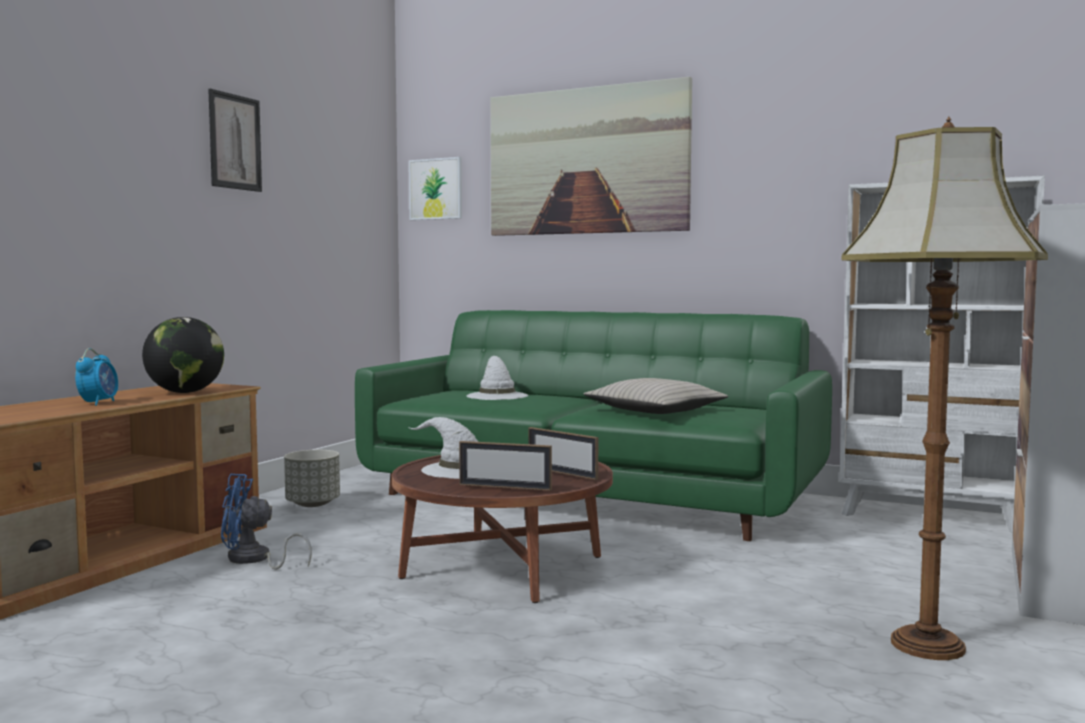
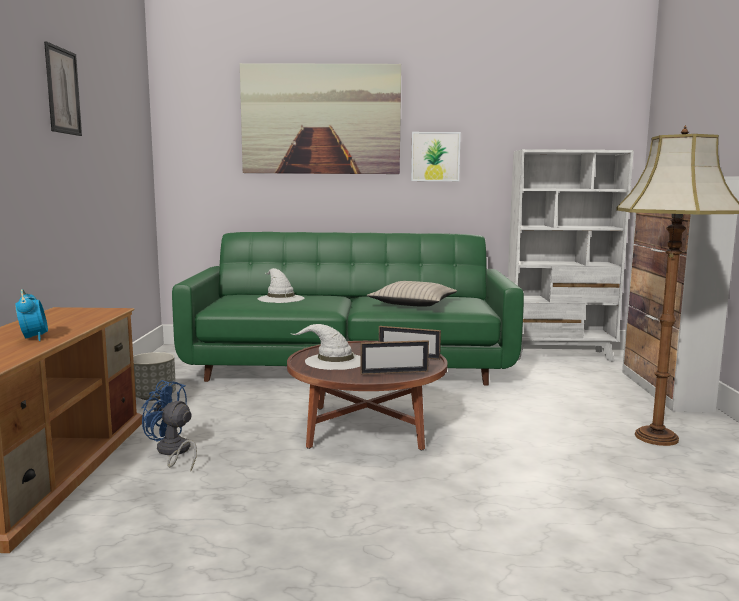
camera: 25 degrees left, 5 degrees up
(185, 392) = (85, 319): globe -> none
(254, 560) = (173, 452): blue fan -> blue fan turned 60 degrees clockwise
(436, 189) = (189, 133): picture -> picture (435, 156)

